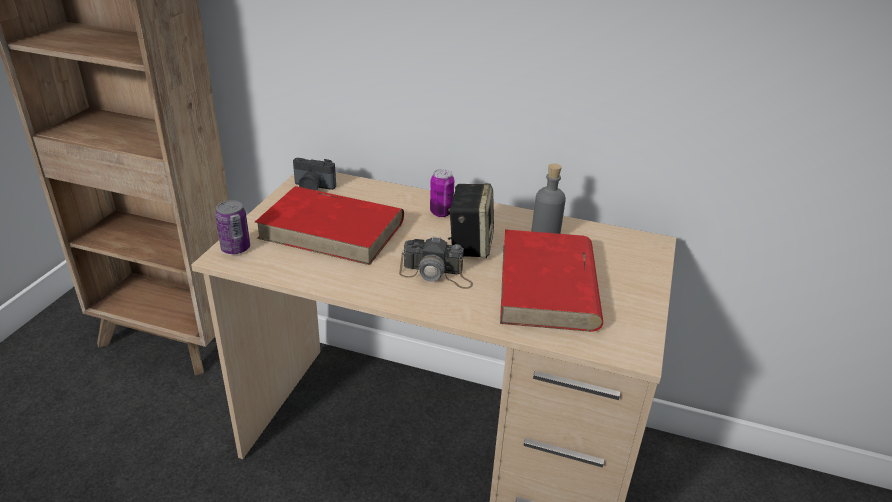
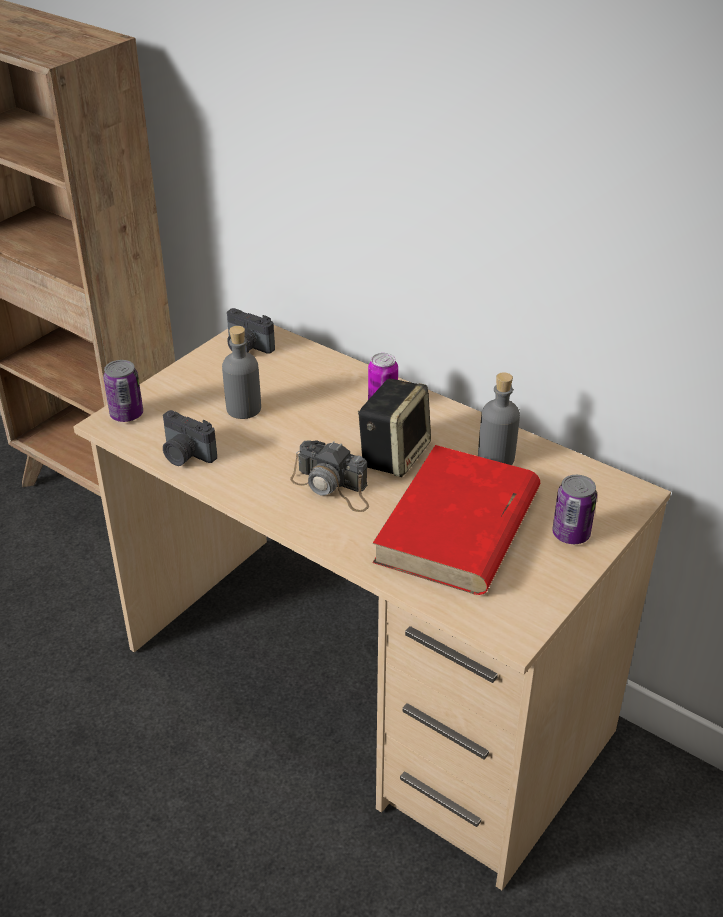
camera: 20 degrees right, 5 degrees up
(303, 271) = (186, 455): none -> camera
(333, 230) = (243, 409): red book -> grey bottle
(630, 276) = (571, 534): none -> can

